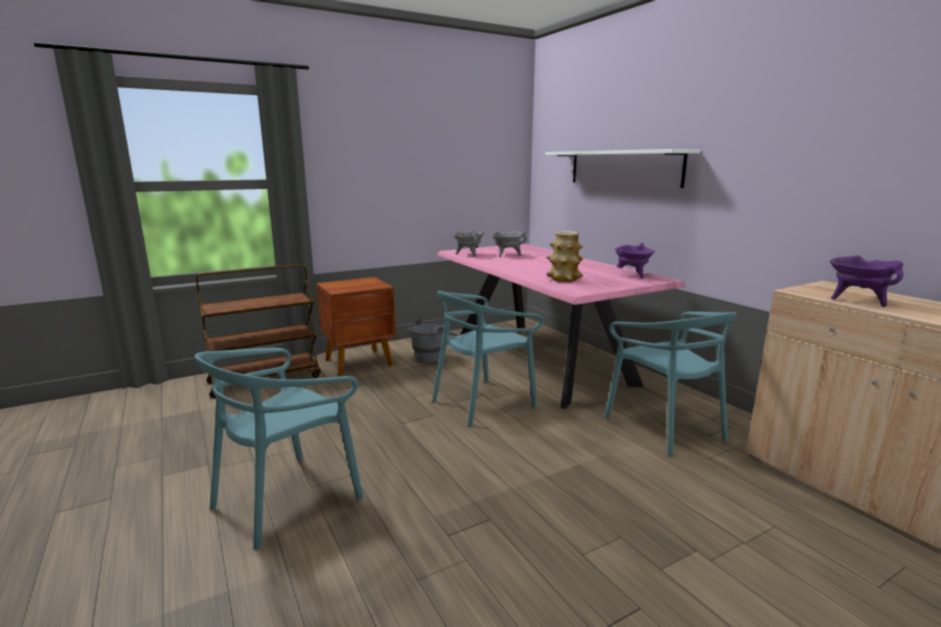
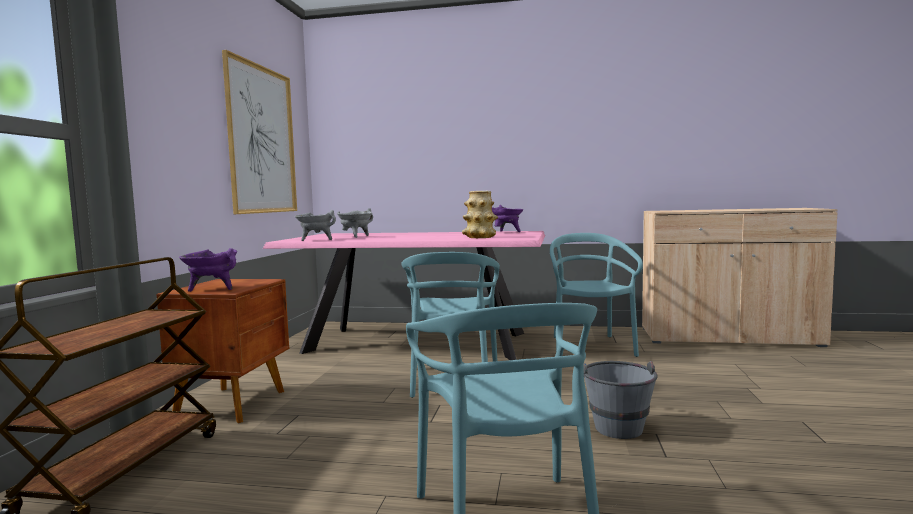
camera: 50 degrees left, 10 degrees down
(433, 356) = (311, 370): grey bucket -> grey bucket (614, 424)
(458, 165) = (262, 140): none -> picture
(623, 168) = (445, 145): white shelf -> none
(665, 427) = (589, 347): turquoise chair -> turquoise chair turned 105 degrees counterclockwise
(858, 300) = (698, 210): purple cooking pot -> purple cooking pot (212, 289)

